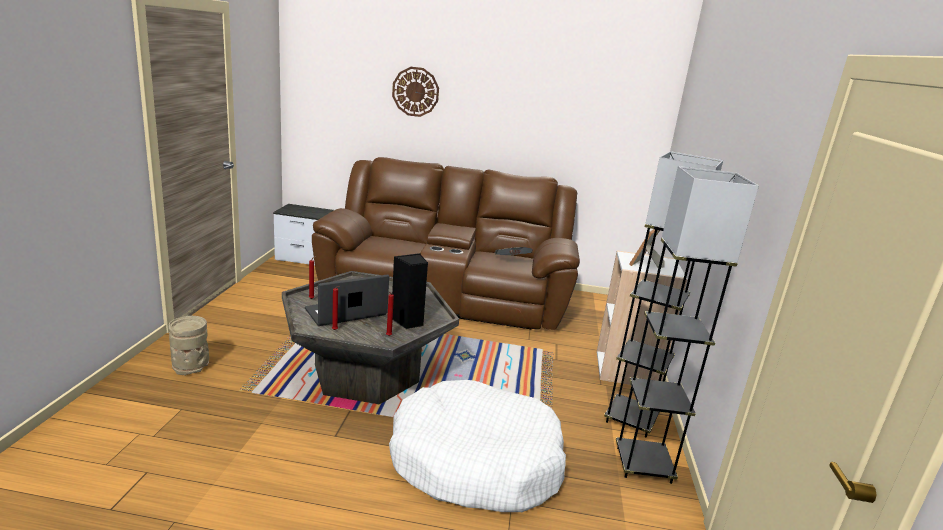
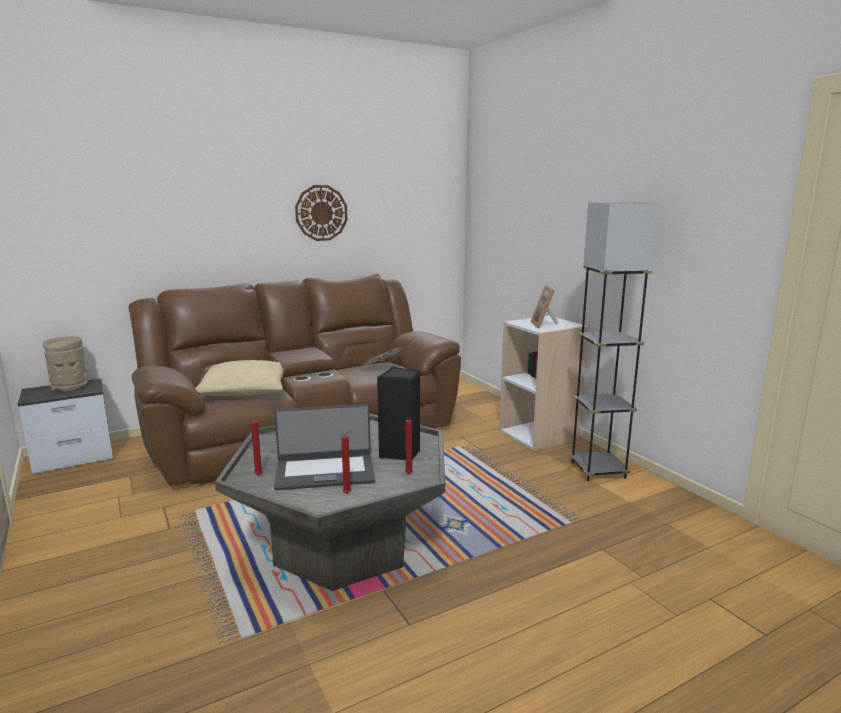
camera: 35 degrees left, 5 degrees down
(191, 366) = (103, 656): beige vase -> beige vase (70, 386)
(346, 313) = (325, 472): laptop -> laptop turned 120 degrees counterclockwise
(396, 245) = (245, 391): none -> beige pillow
(415, 91) = (193, 200): wall clock -> wall clock (321, 213)
(475, 462) = (558, 568): white dog bed -> none
(643, 465) = (655, 499): grey floor lamp -> none

